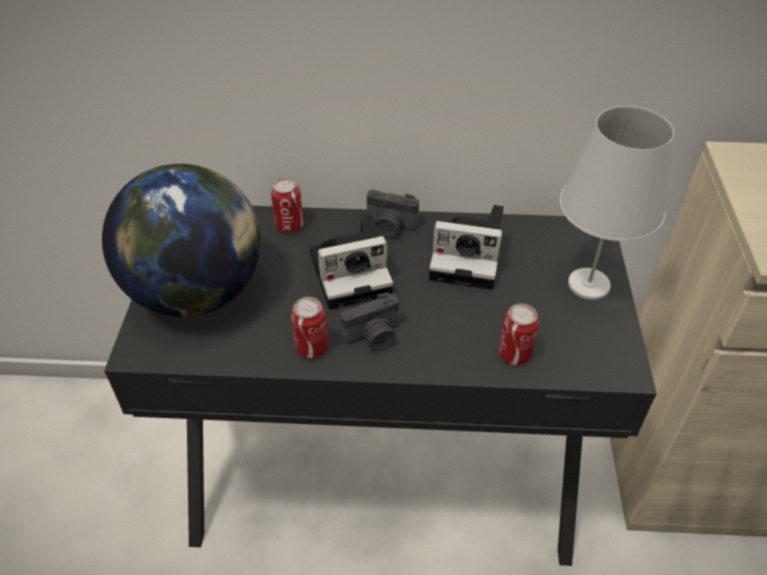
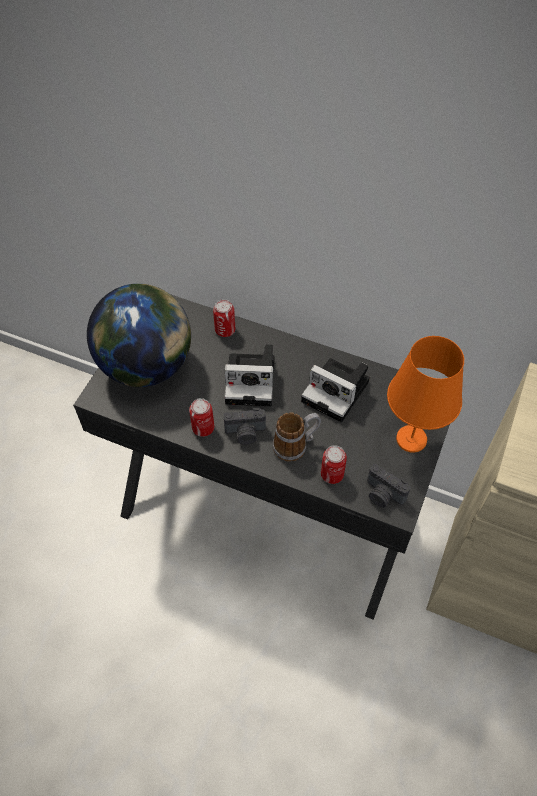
camera: 20 degrees right, 10 degrees up
(390, 227) = (293, 351): camera -> camera (382, 495)
(448, 332) = (296, 445): none -> mug
(589, 285) = (411, 439): white table lamp -> orange table lamp

